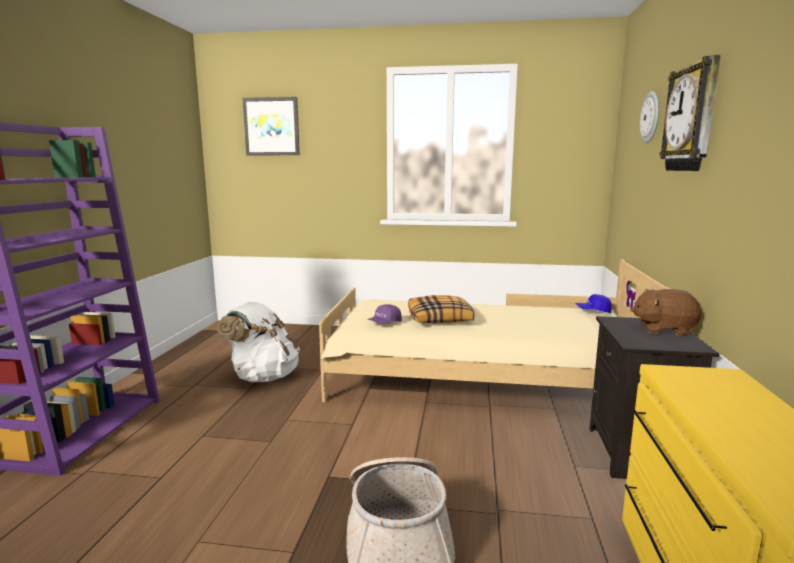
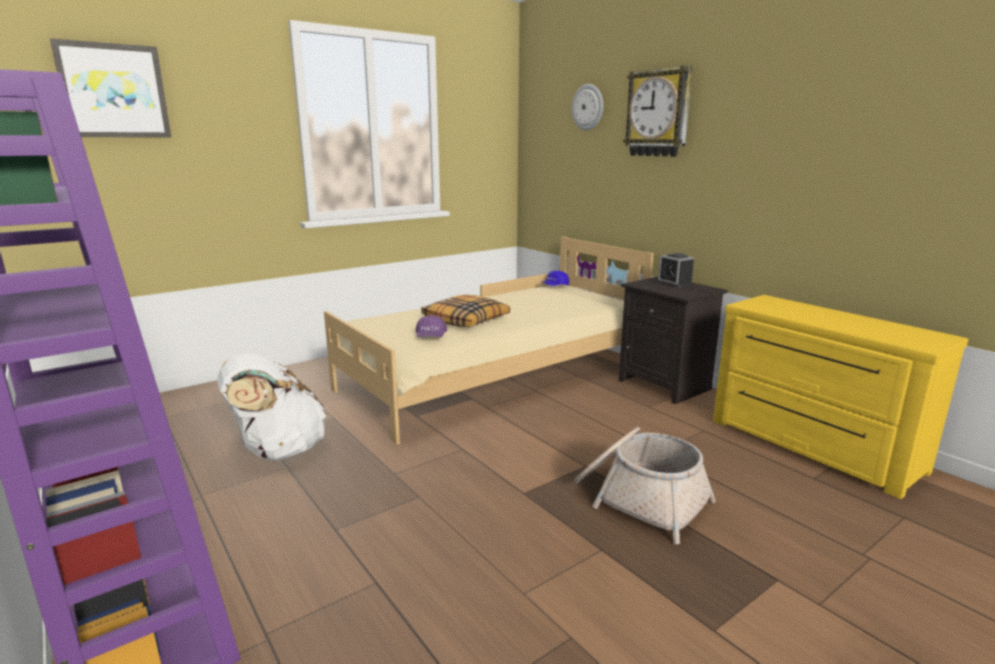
camera: 45 degrees left, 5 degrees up
(663, 329) = (674, 283): brown plush toy -> alarm clock

